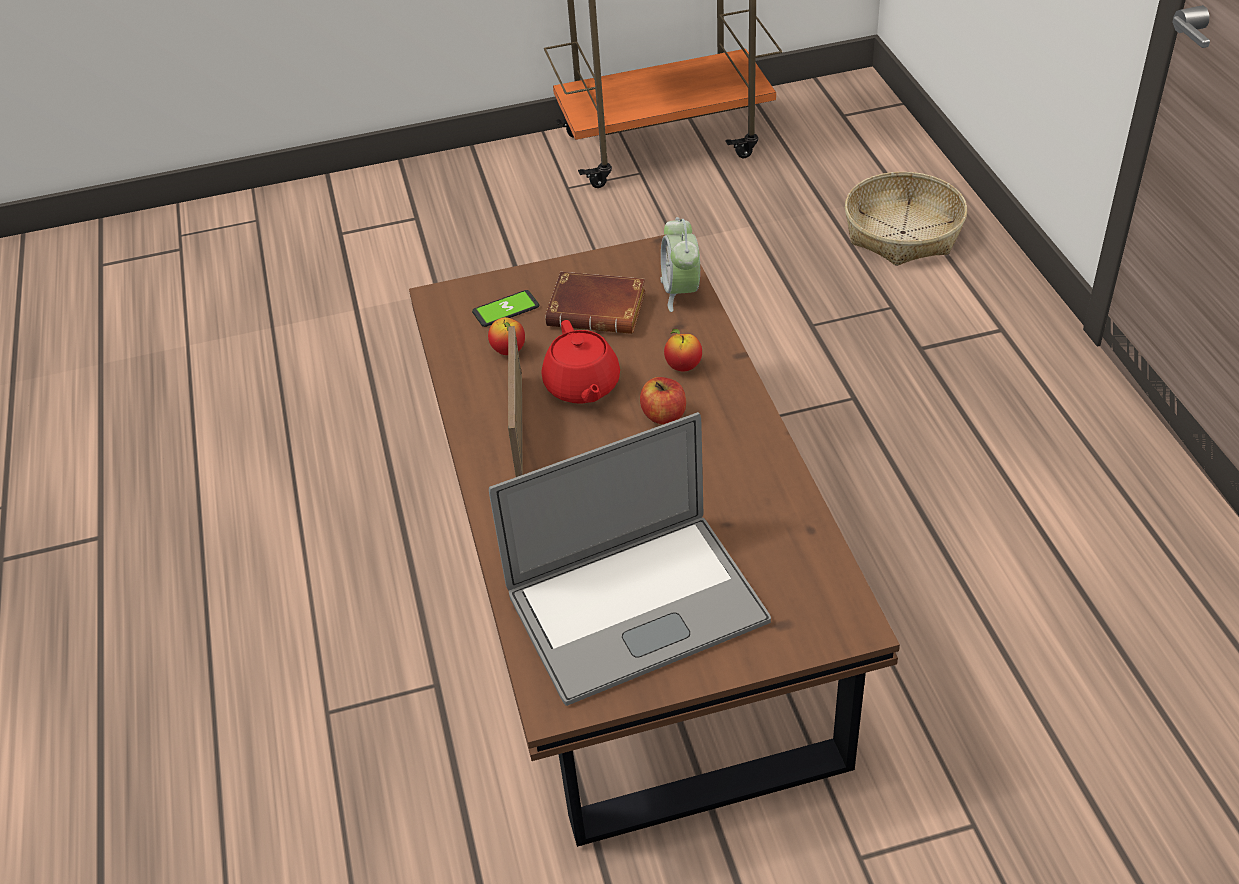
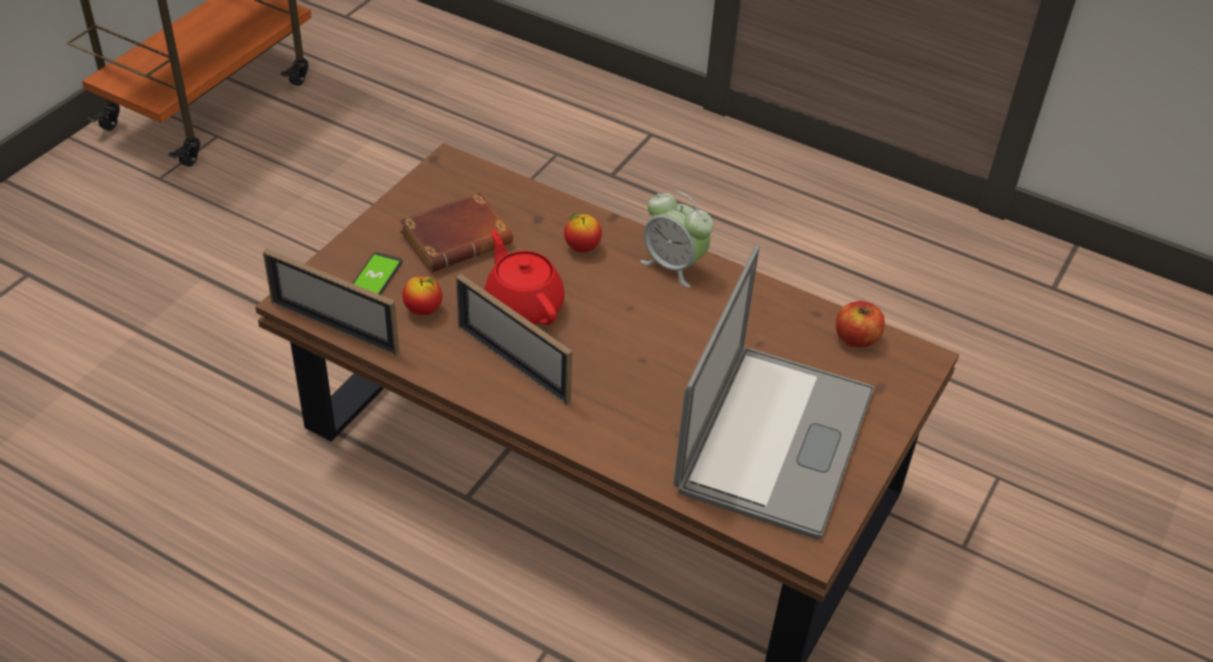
camera: 50 degrees left, 0 degrees up
(437, 330) = (334, 327): none -> picture frame
(582, 386) = (523, 305): red teapot -> red teapot turned 150 degrees counterclockwise
(664, 415) = (615, 292): apple -> apple (856, 338)
(681, 292) = (505, 192): alarm clock -> alarm clock (673, 265)
(902, 232) = (500, 92): basket -> none

